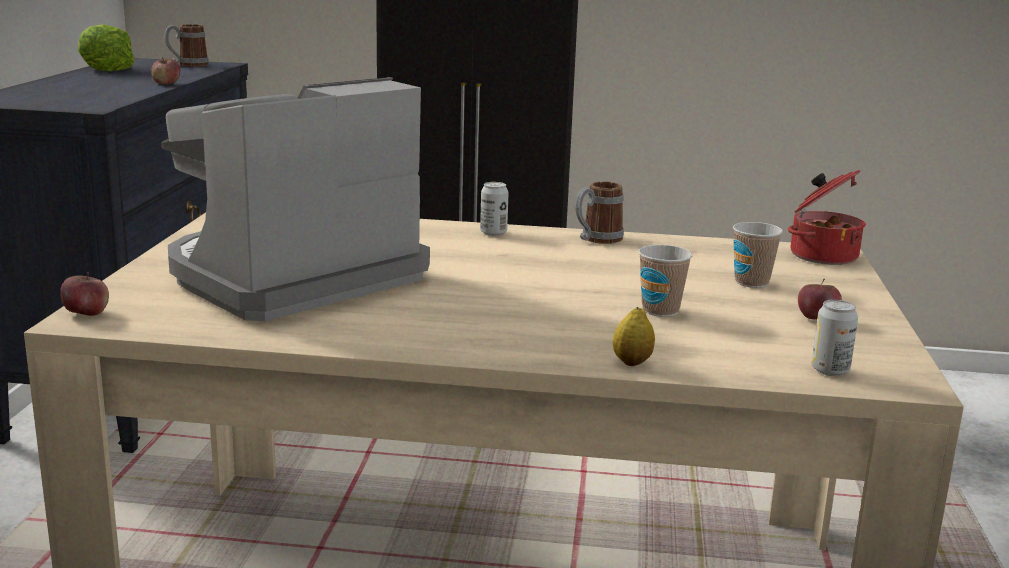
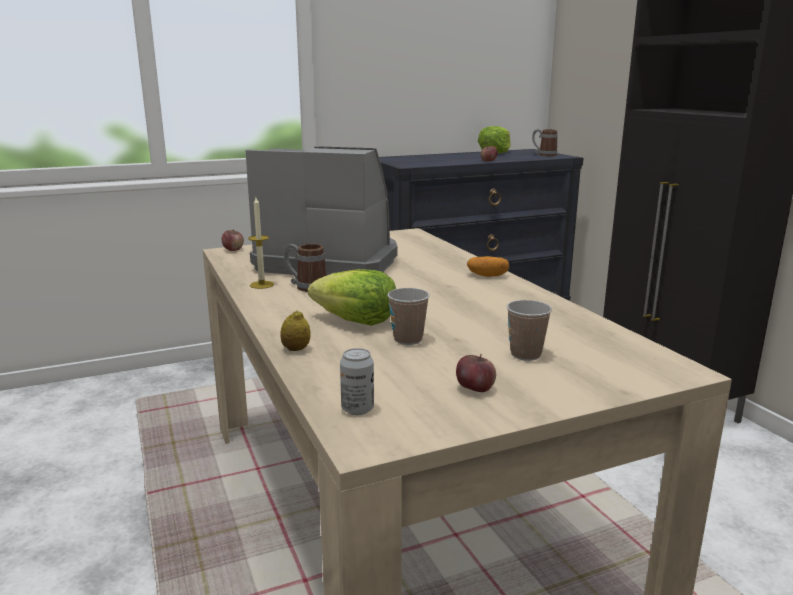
camera: 60 degrees right, 0 degrees up
(334, 331) = (262, 285): none -> candle
(493, 233) = (487, 275): can -> potato
(569, 317) = (356, 321): none -> lettuce
(596, 239) = (530, 298): mug -> mug (306, 287)
(822, 255) = (660, 367): cooking pot -> none

